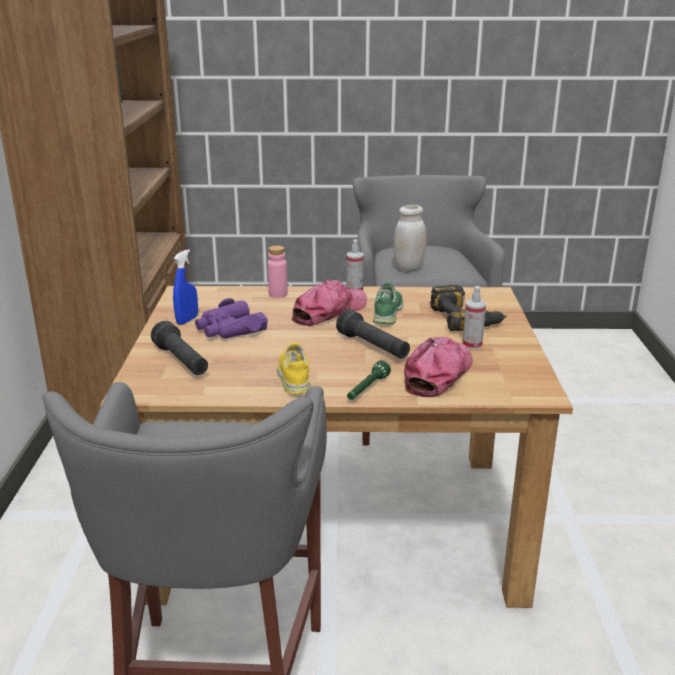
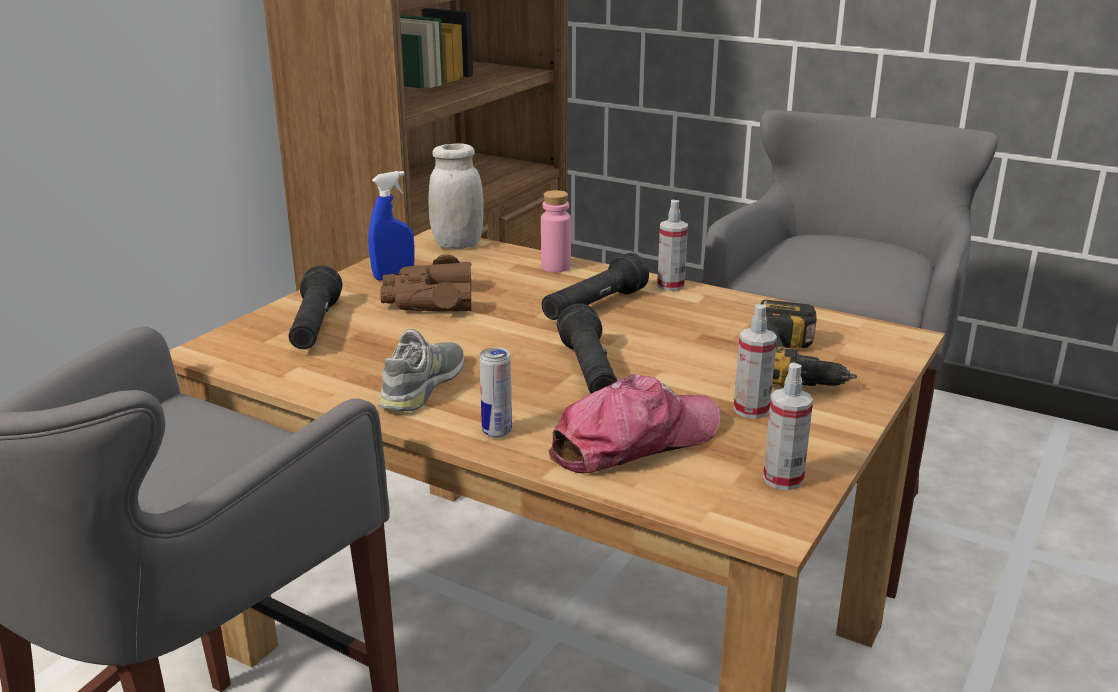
camera: 30 degrees right, 0 degrees up
(229, 329) = (428, 300): purple binoculars -> brown binoculars
(294, 376) = (423, 385): yellow shoe -> grey shoe
(329, 312) = (593, 307): cap -> black flashlight
(367, 389) = (497, 432): green flashlight -> can
(388, 313) = (680, 328): green shoe -> none
(409, 267) = (801, 268): white jar -> white jar (457, 244)
(523, 373) = (783, 479): none -> spray bottle

